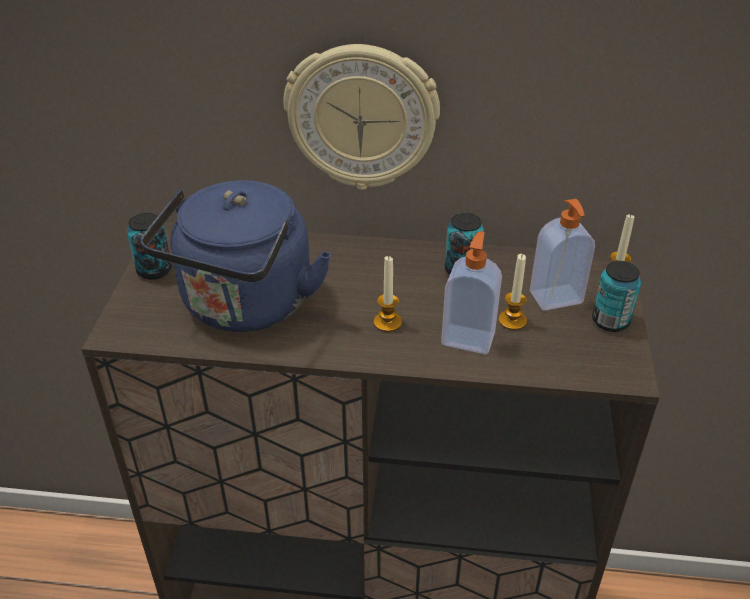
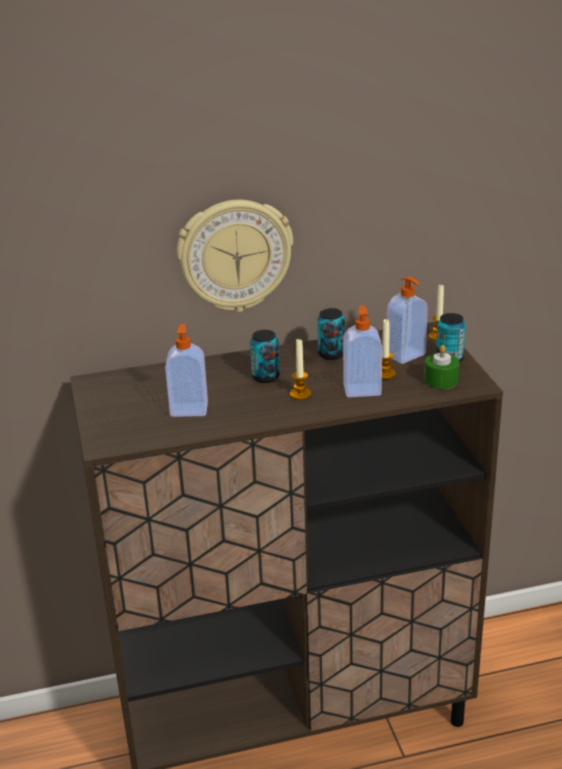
camera: 20 degrees left, 10 degrees down
(154, 270) = (99, 404): can -> can (265, 377)
(244, 307) = (189, 409): blue kettle -> soap dispenser
(581, 353) = (441, 380): none -> green candle

